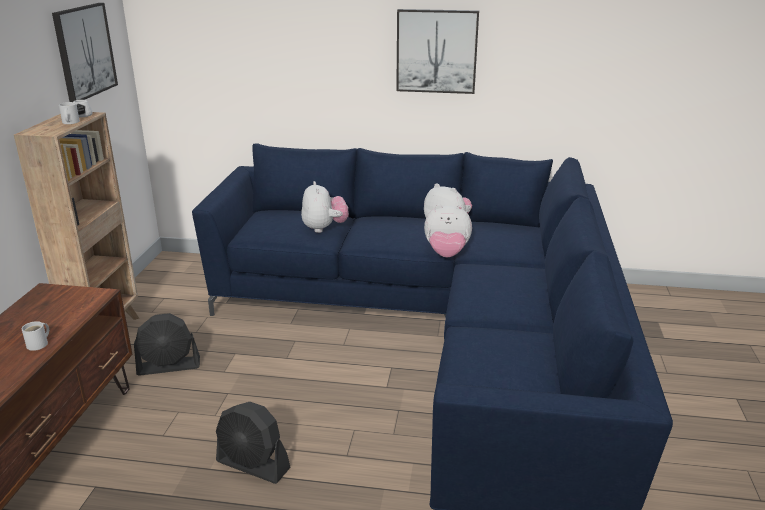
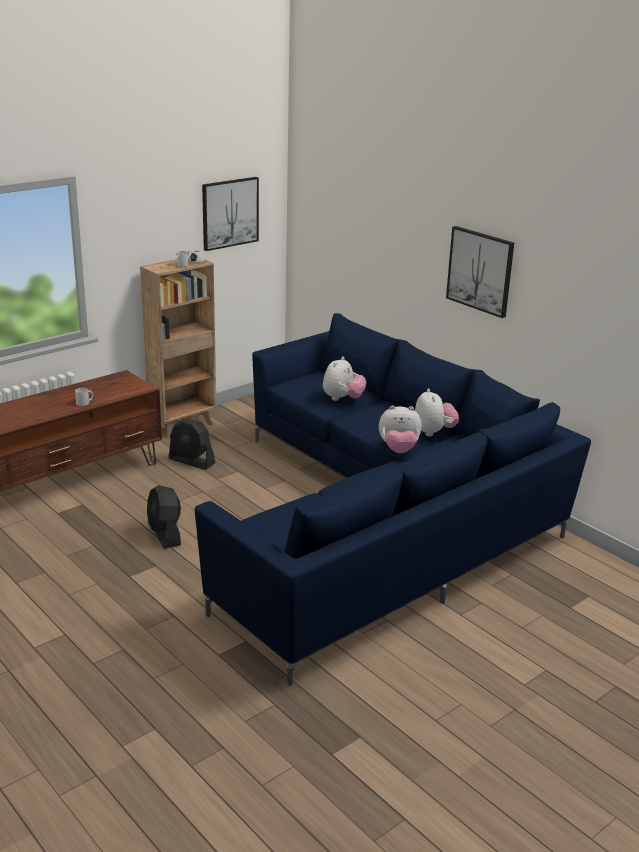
camera: 40 degrees right, 0 degrees up
(446, 254) = (398, 450): plush toy -> plush toy turned 45 degrees counterclockwise

